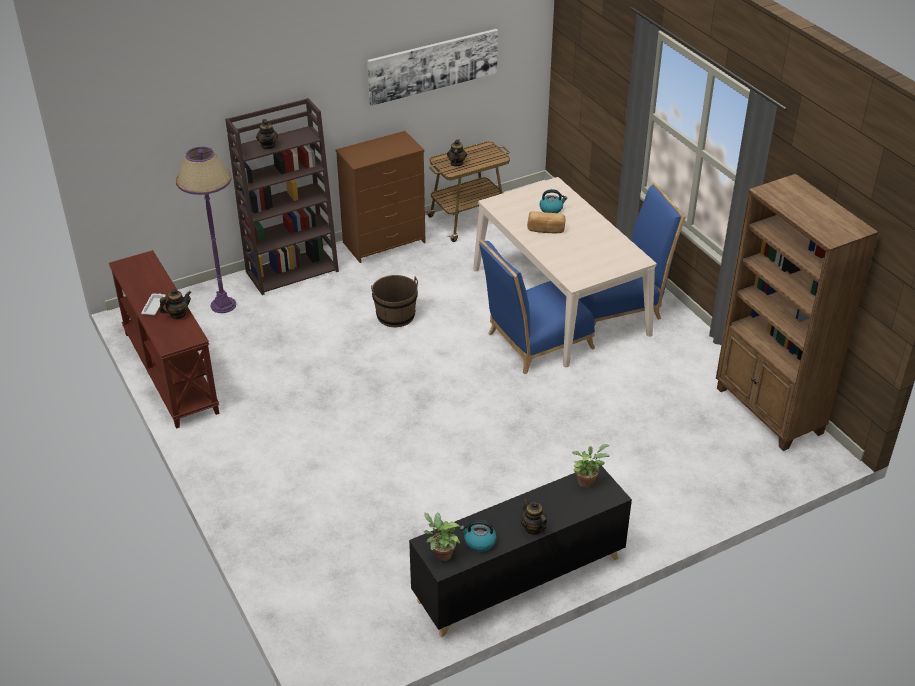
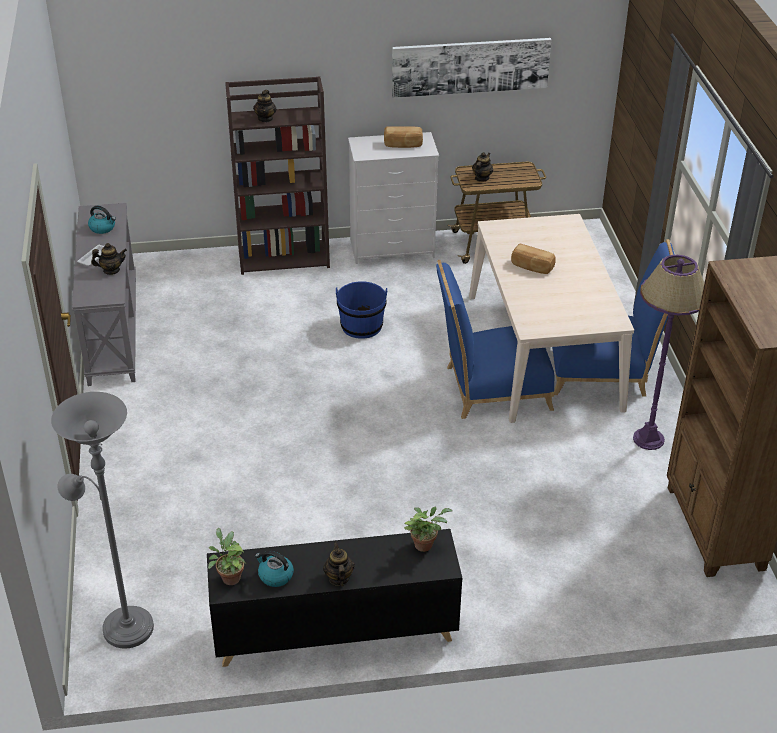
camera: 20 degrees right, 0 degrees up
(169, 372) = (111, 330): brown console table -> grey console table
(223, 305) = (198, 276): purple floor lamp -> purple floor lamp (648, 439)
(333, 628) = (123, 625): none -> grey floor lamp
(384, 242) = (392, 248): brown dresser -> white dresser
(388, 146) = (403, 144): none -> bread
(395, 316) = (361, 326): brown bucket -> blue bucket
(551, 209) = (551, 246): kettle -> kettle (103, 228)

